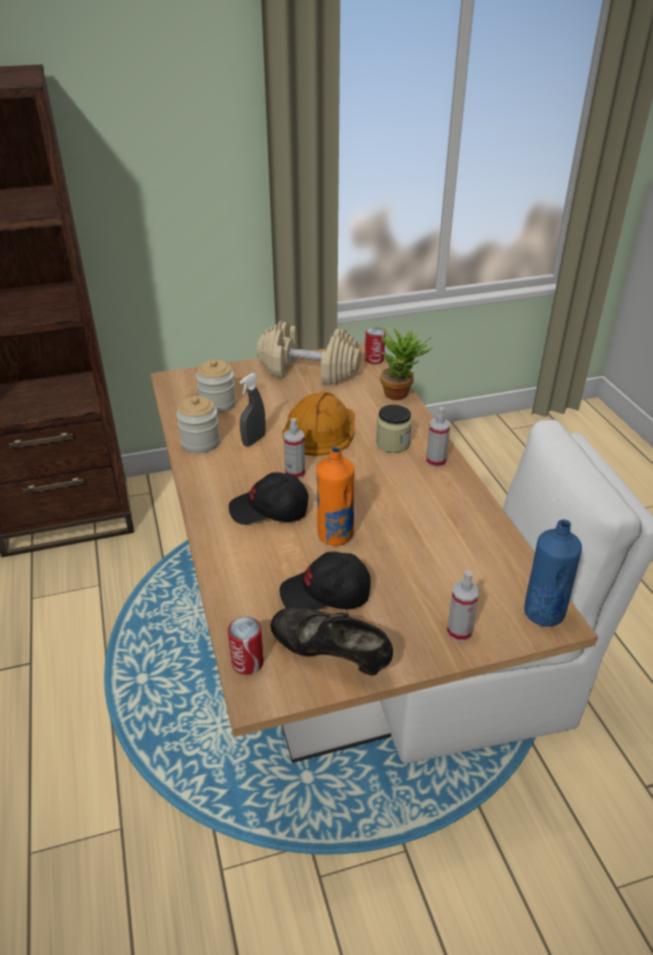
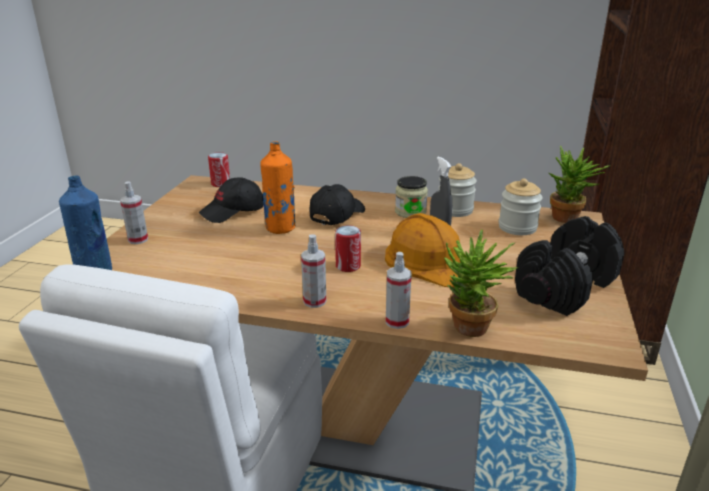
camera: 120 degrees right, 10 degrees down
(181, 384) = (568, 220): none -> potted plant
(295, 473) = (373, 233): spray bottle -> spray bottle (397, 321)
(308, 371) = (564, 287): beige dumbbell -> black dumbbell
(326, 595) = (233, 212): black cap -> black cap turned 150 degrees counterclockwise
(330, 656) = (189, 201): black shoe -> none
(374, 359) = (579, 344): can -> can (348, 266)
(392, 443) = (370, 289): jar -> jar (410, 212)

